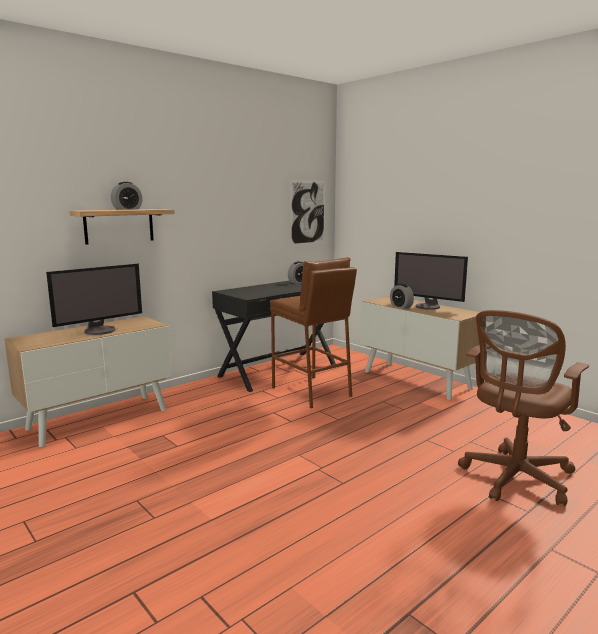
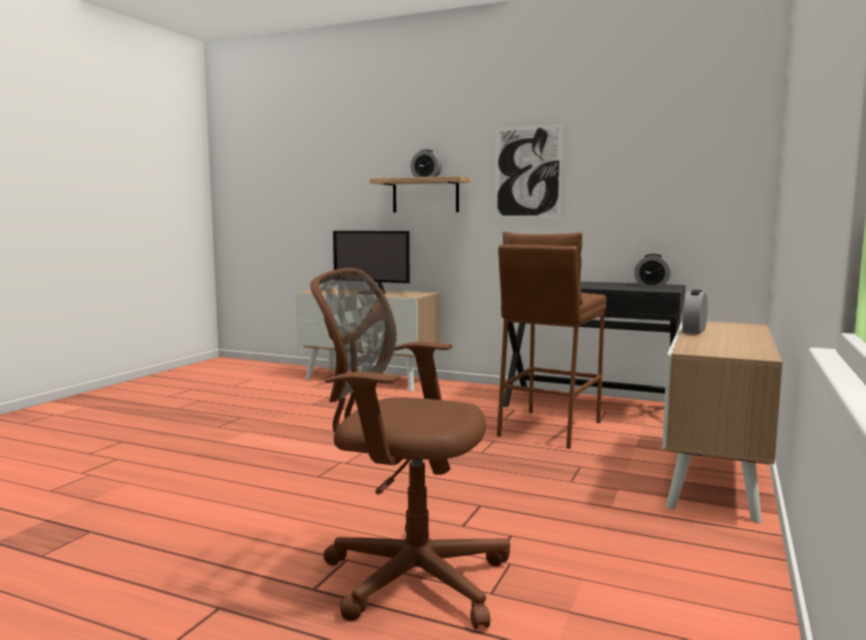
camera: 65 degrees right, 5 degrees down
(307, 212) = (707, 181): picture -> picture (527, 172)
(428, 306) = (734, 339): monitor -> none

